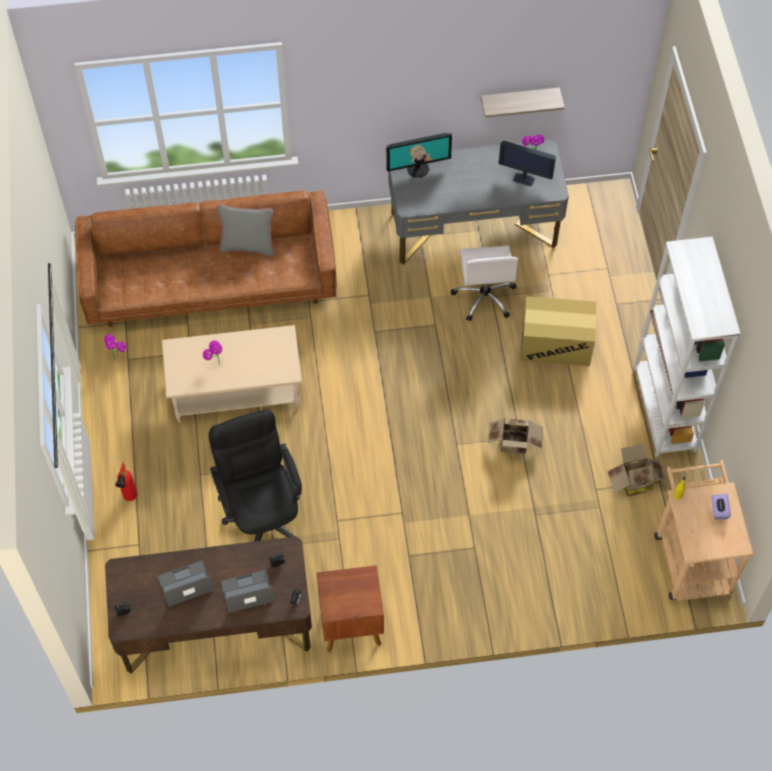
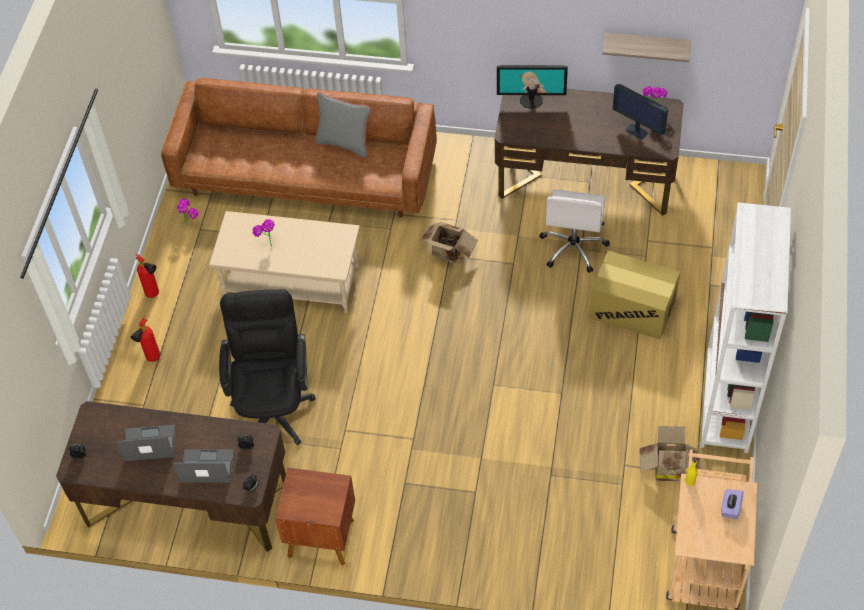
camera: 20 degrees right, 5 degrees down
(108, 435) = (154, 295): none -> fire extinguisher
(473, 229) = (585, 180): grey desk -> brown desk
(514, 445) = (553, 400): cardboard box -> cardboard box (448, 253)

